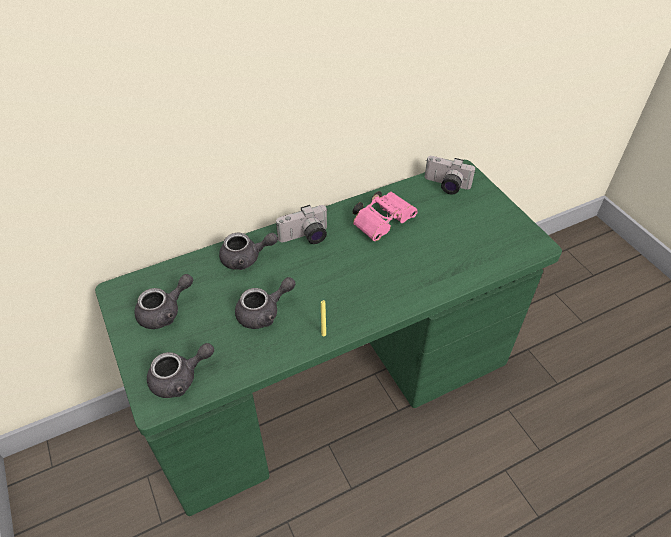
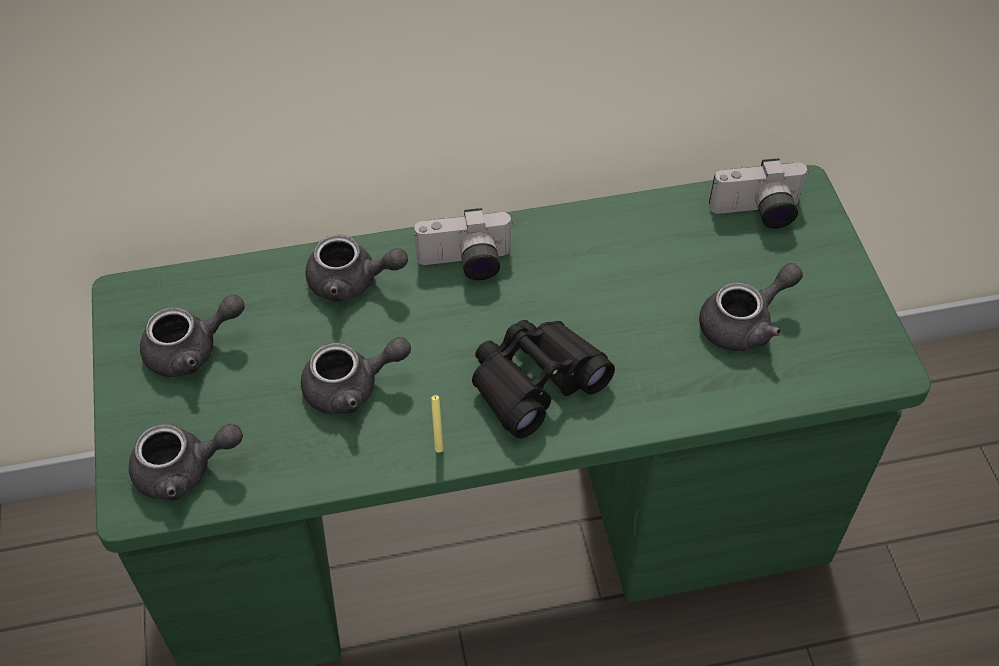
camera: 15 degrees right, 5 degrees up
(363, 289) = (535, 382): none -> black binoculars
(383, 222) = (615, 263): pink binoculars -> none
(445, 186) = (757, 213): camera -> camera turned 45 degrees counterclockwise
(460, 238) = (745, 323): none -> grey teapot

